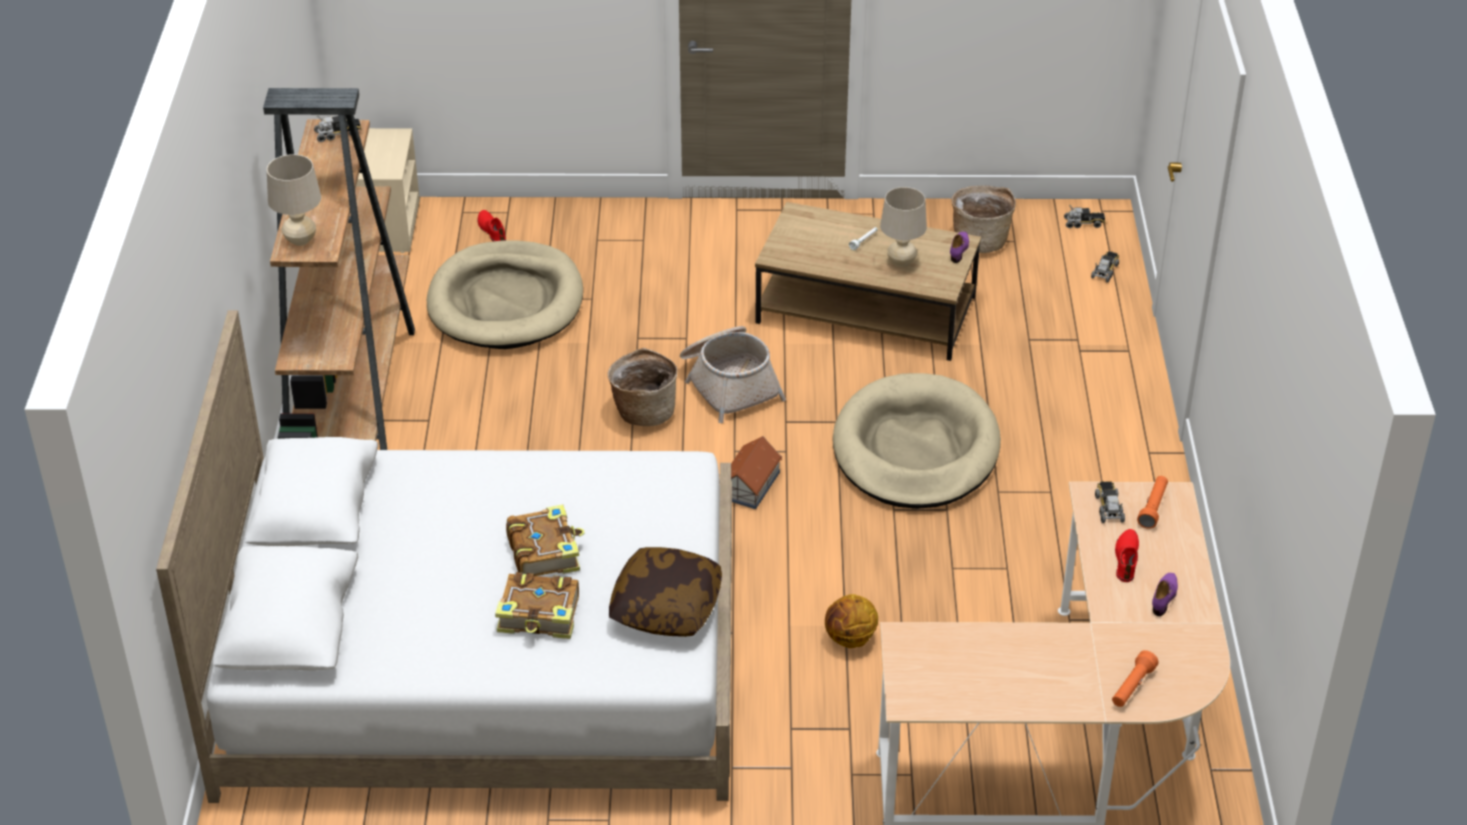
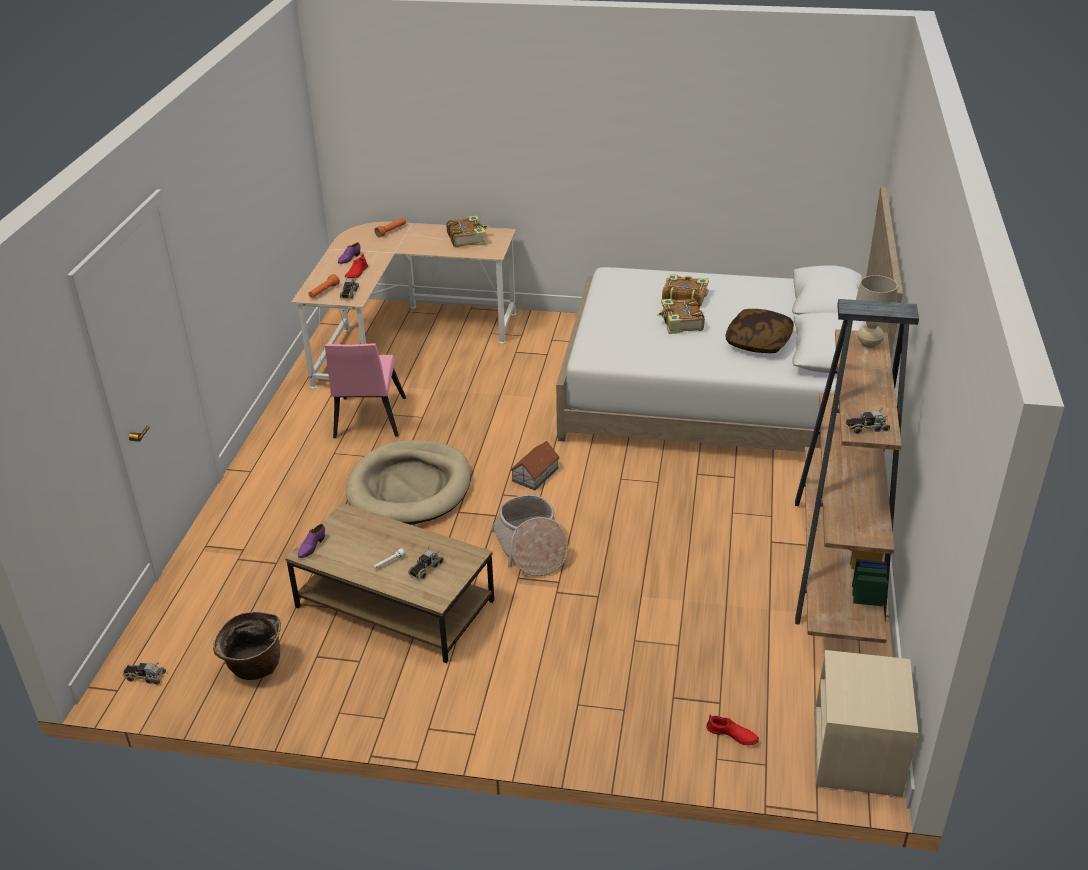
camera: 170 degrees left, 5 degrees down
(492, 230) = (732, 735): red shoe -> red shoe turned 45 degrees counterclockwise
(506, 302) = (714, 645): beige dog bed -> none
(643, 411) = (602, 533): basket -> none
(666, 607) = (613, 296): pillow -> pillow (758, 342)
(850, 639) = (500, 388): basketball -> none
(901, 262) = (367, 539): beige table lamp -> none
(971, 679) = (467, 238): none -> book
(1033, 552) = (368, 421): none -> pink chair
(1105, 270) = (166, 621): toy truck -> toy truck (425, 568)

